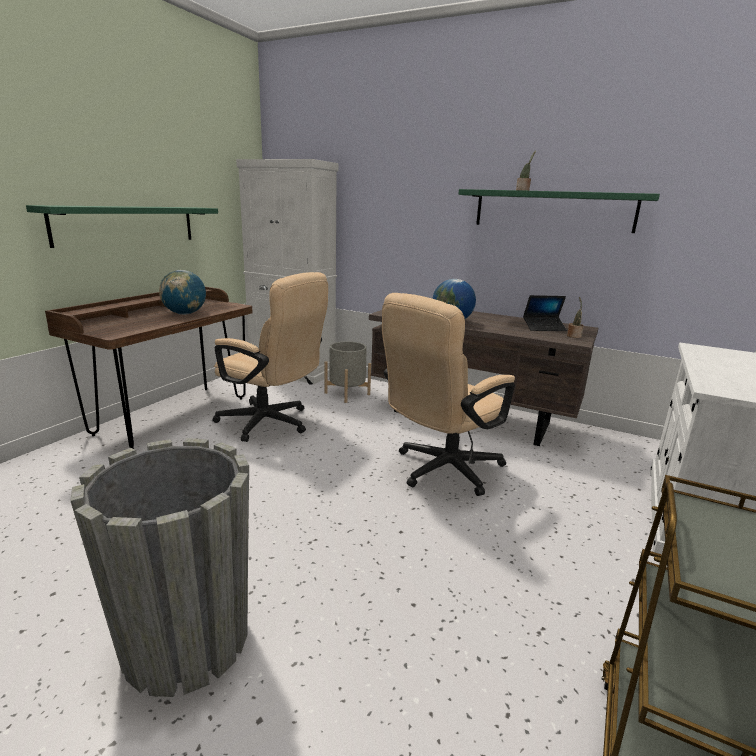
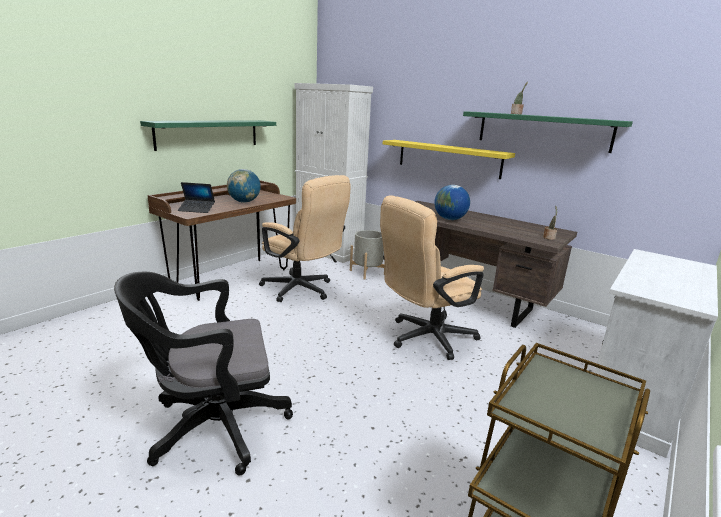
camera: 10 degrees right, 0 degrees up
(186, 641) = (211, 427): grey planter -> black office chair
(438, 248) = (448, 158): none -> yellow shelf
(544, 328) = (527, 229): laptop -> laptop (196, 209)

